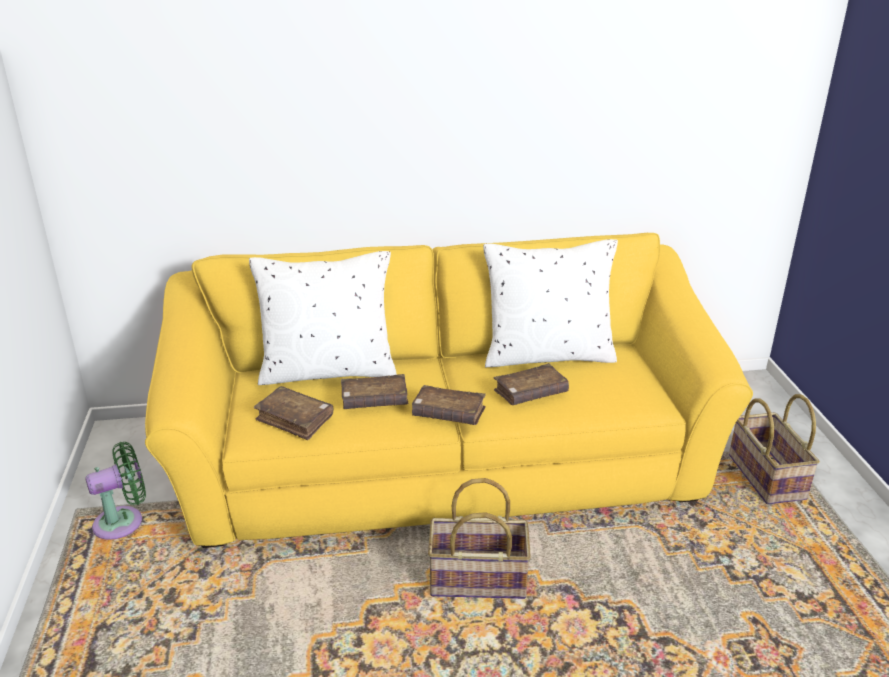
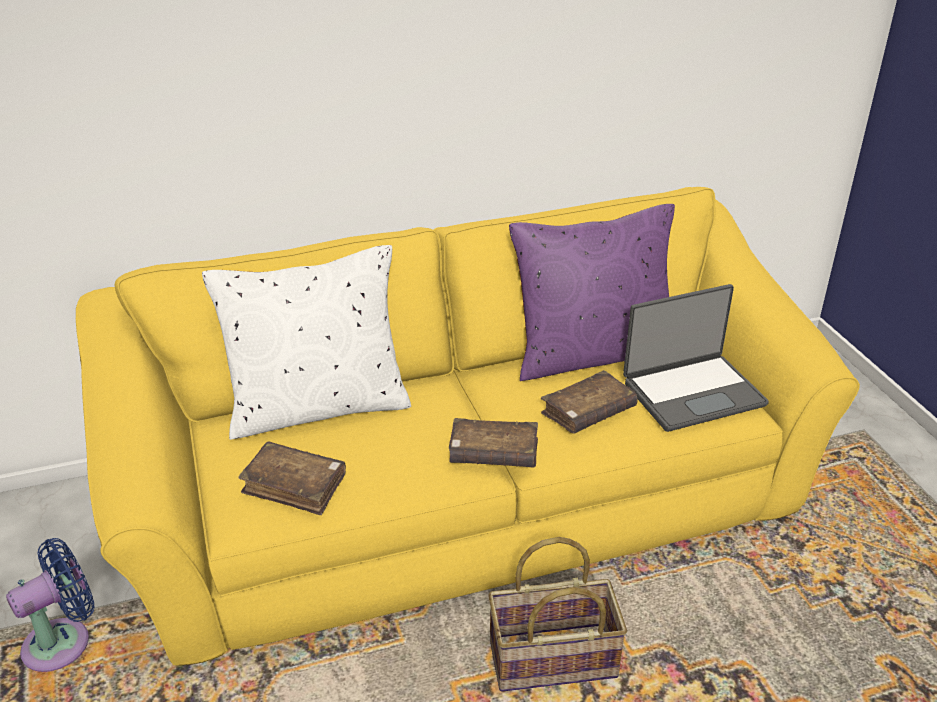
camera: 10 degrees left, 5 degrees up
(124, 522) = (63, 642): green fan -> blue fan
(374, 401) = (393, 446): brown book -> none
(547, 355) = (591, 355): white pillow -> purple pillow
(618, 387) = (692, 392): none -> laptop
(764, 477) = (852, 473): basket -> none

